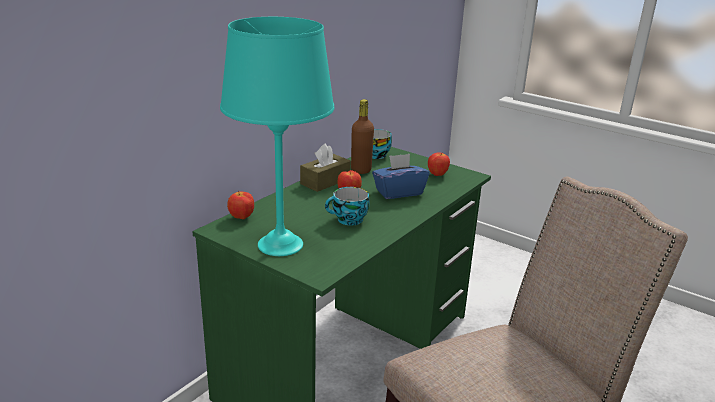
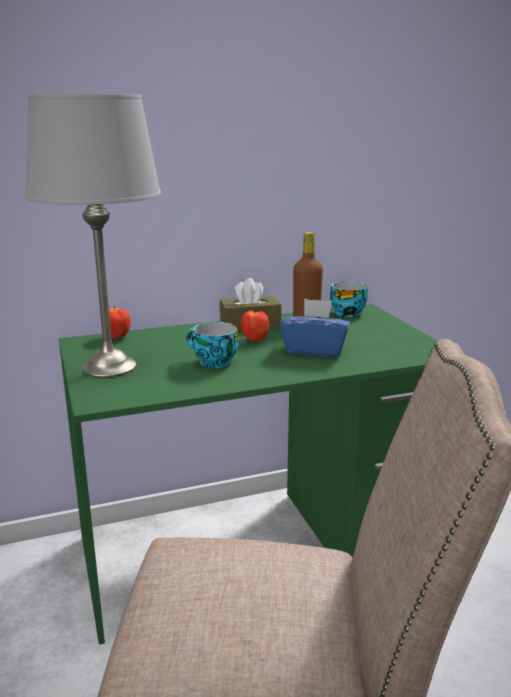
camera: 35 degrees right, 5 degrees down
(280, 244) = (110, 366): turquoise table lamp -> grey table lamp
(437, 175) = (393, 343): apple -> none

